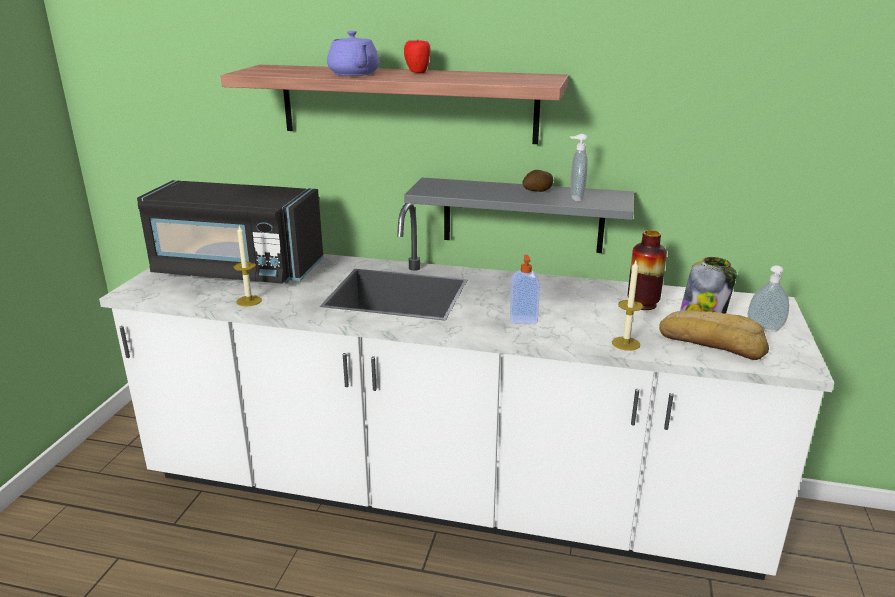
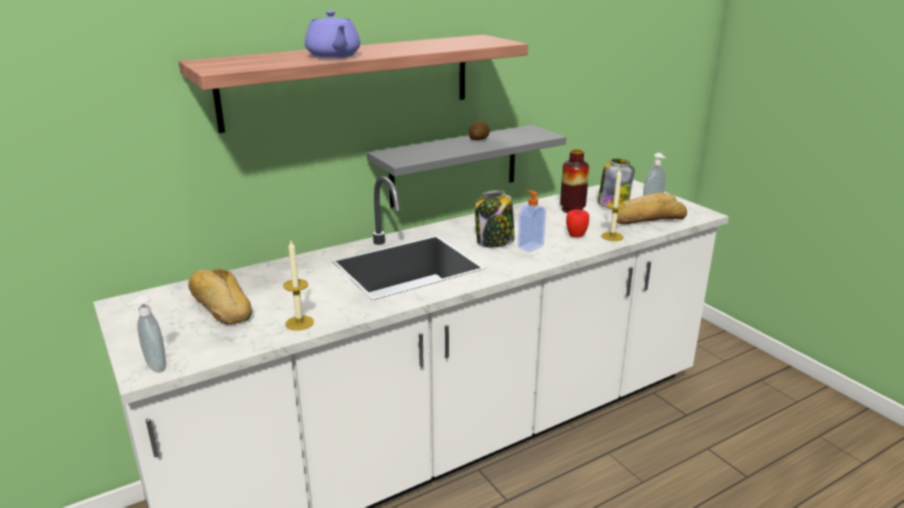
camera: 45 degrees left, 0 degrees up
(236, 270) = (220, 305): black microwave -> bread
(354, 74) = (333, 56): purple teapot -> purple teapot turned 45 degrees clockwise
(417, 73) = (378, 47): apple -> apple (576, 236)
(501, 303) = (494, 242): none -> jar
(575, 198) = (514, 138): soap dispenser -> soap dispenser (154, 367)

